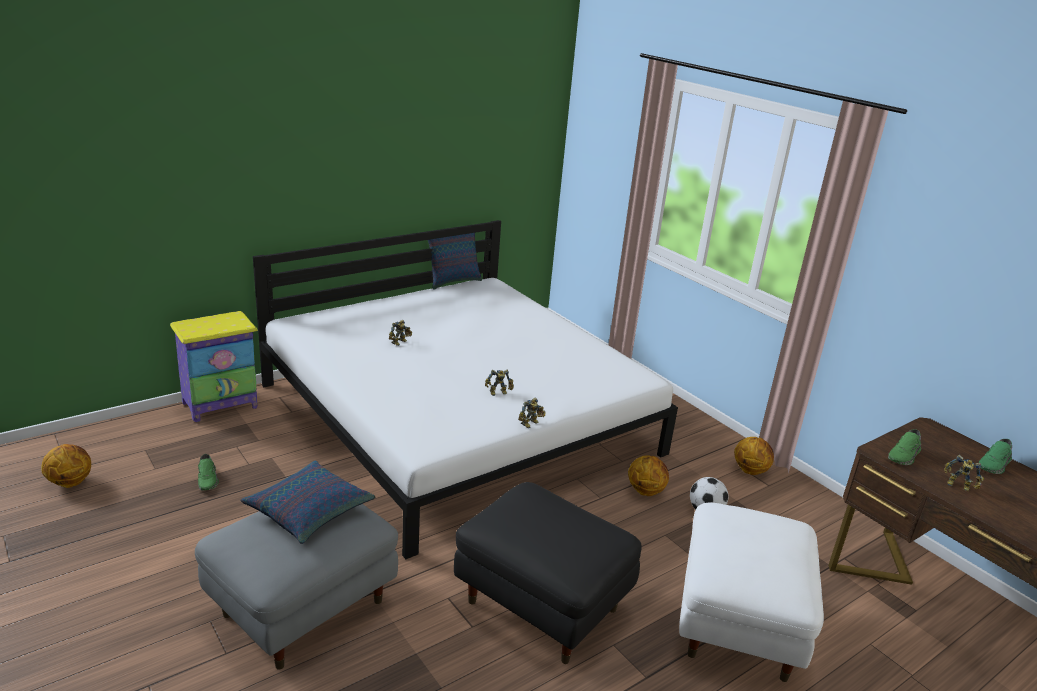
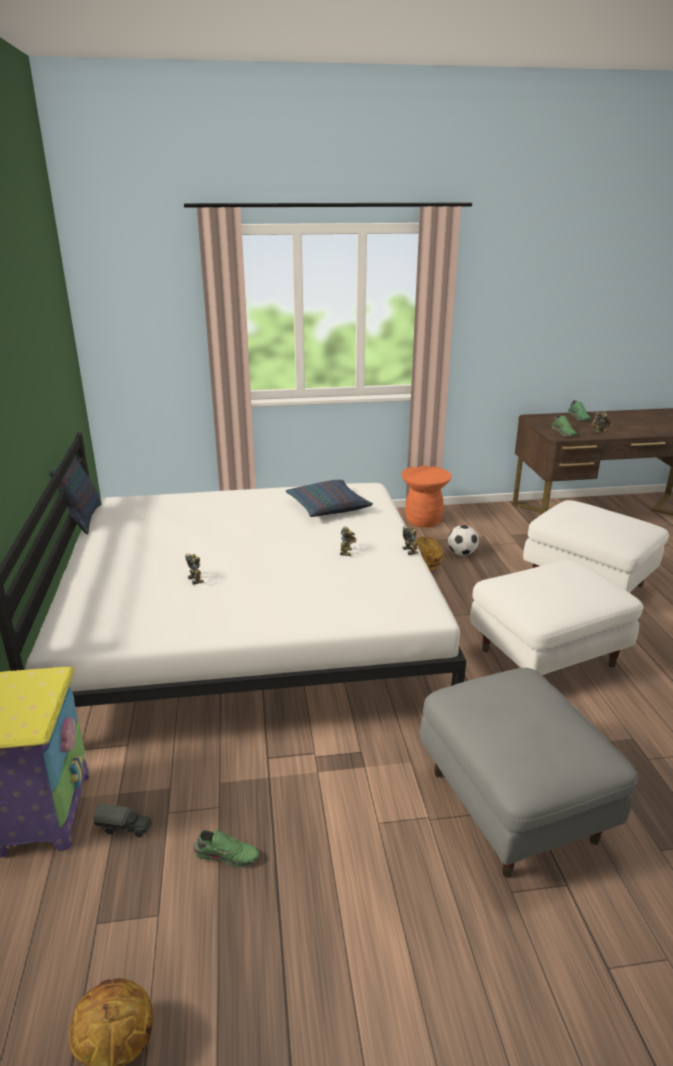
camera: 60 degrees left, 0 degrees up
(218, 435) = (125, 828): none -> toy truck
(309, 511) = (494, 709): blue pillow -> blue pillow (327, 507)
(540, 605) = (545, 659): black ottoman -> white ottoman
(750, 470) = (423, 521): basketball -> orange stool

